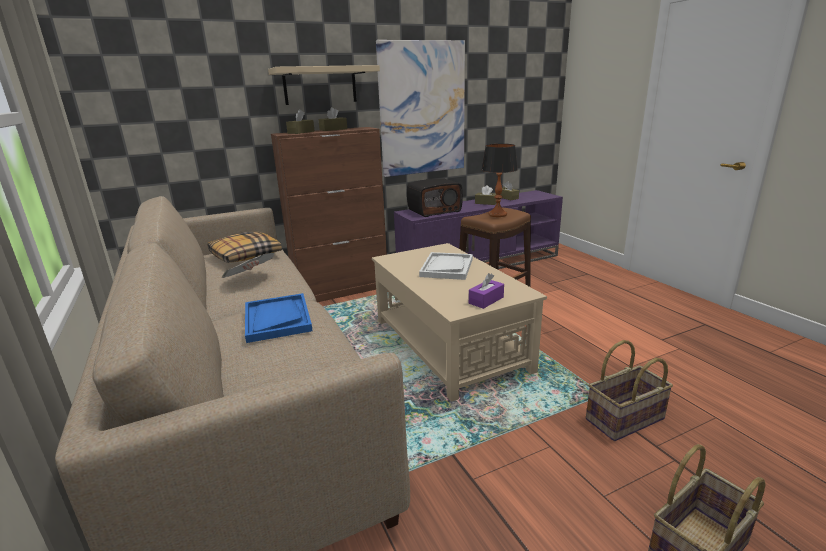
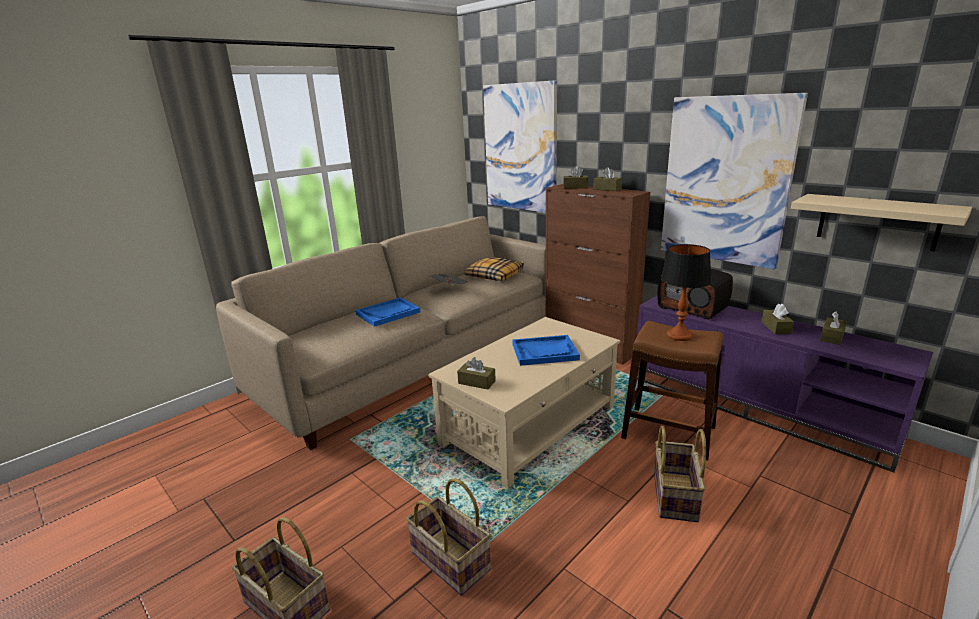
camera: 70 degrees right, 0 degrees up
(190, 99) = (520, 148): none -> picture
(320, 85) = (612, 144): beige shelf -> beige shelf (877, 221)
(447, 267) = (545, 352): white tray -> blue tray
(486, 300) = (476, 382): purple tissue box -> brown tissue box
(563, 311) = (676, 496): none -> basket

